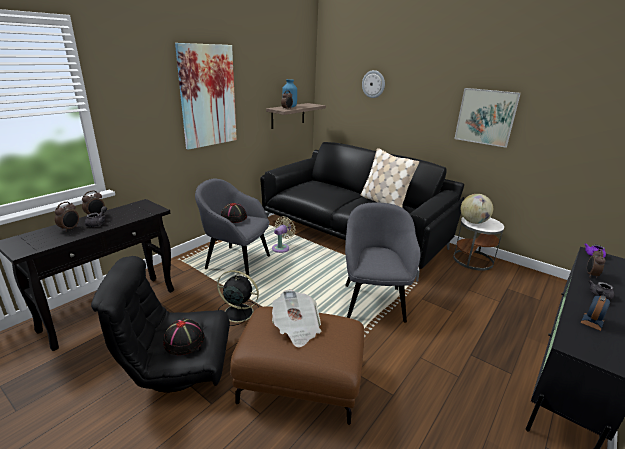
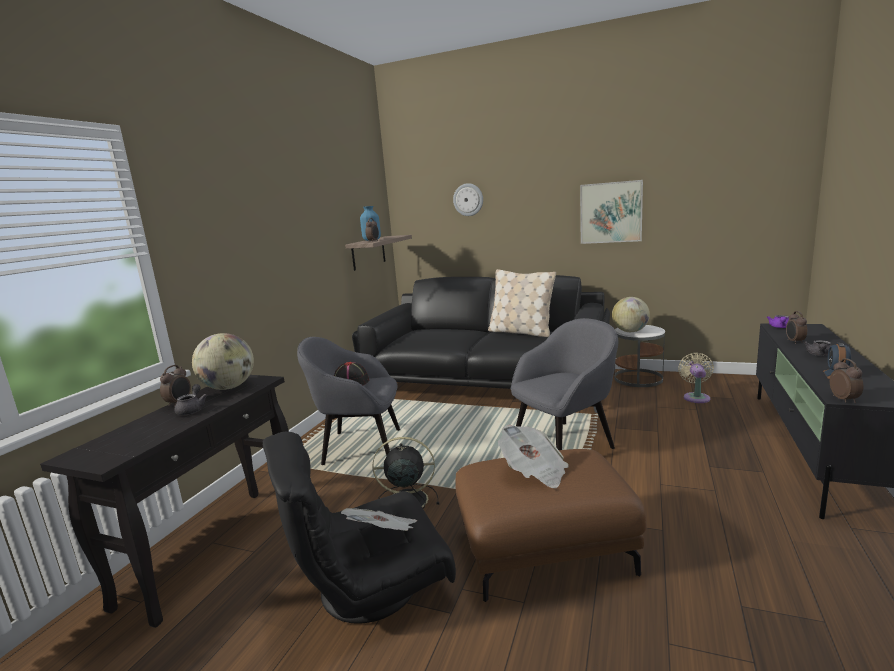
camera: 15 degrees left, 10 degrees down
(70, 229) = (155, 423): alarm clock -> alarm clock (844, 399)
(132, 210) = (229, 387): none -> globe
(184, 340) = (383, 535): black hat -> newspaper
(208, 96) = (283, 231): picture -> none
(281, 247) = (409, 417): beige fan -> beige fan (696, 397)
(373, 301) = (564, 444): grey armchair -> grey armchair turned 75 degrees clockwise

